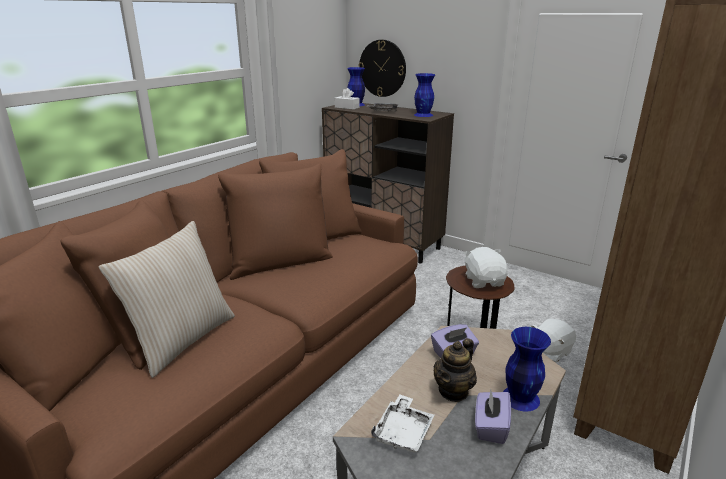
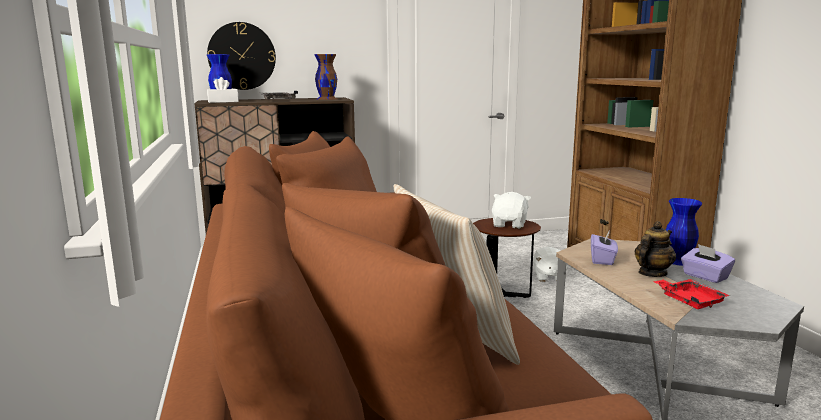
camera: 50 degrees left, 10 degrees down
(403, 432) = (689, 300): white tray -> red tray
(423, 115) = (326, 99): blue vase -> brown vase
(453, 391) = (652, 273): teapot -> teapot turned 120 degrees counterclockwise
(484, 281) = (510, 224): white plush toy -> white plush toy turned 75 degrees clockwise

